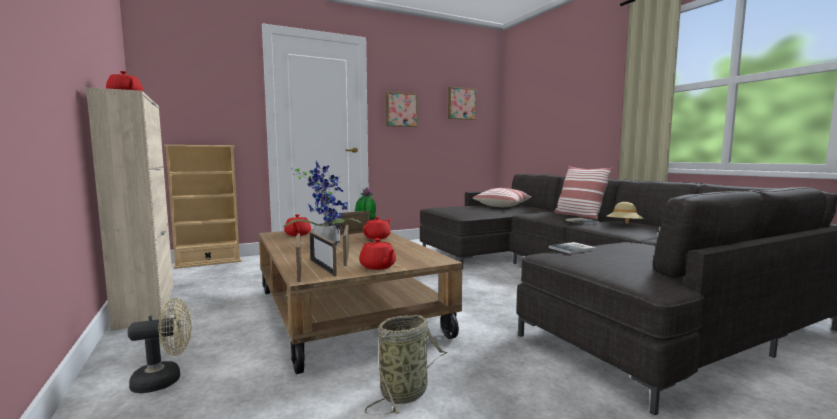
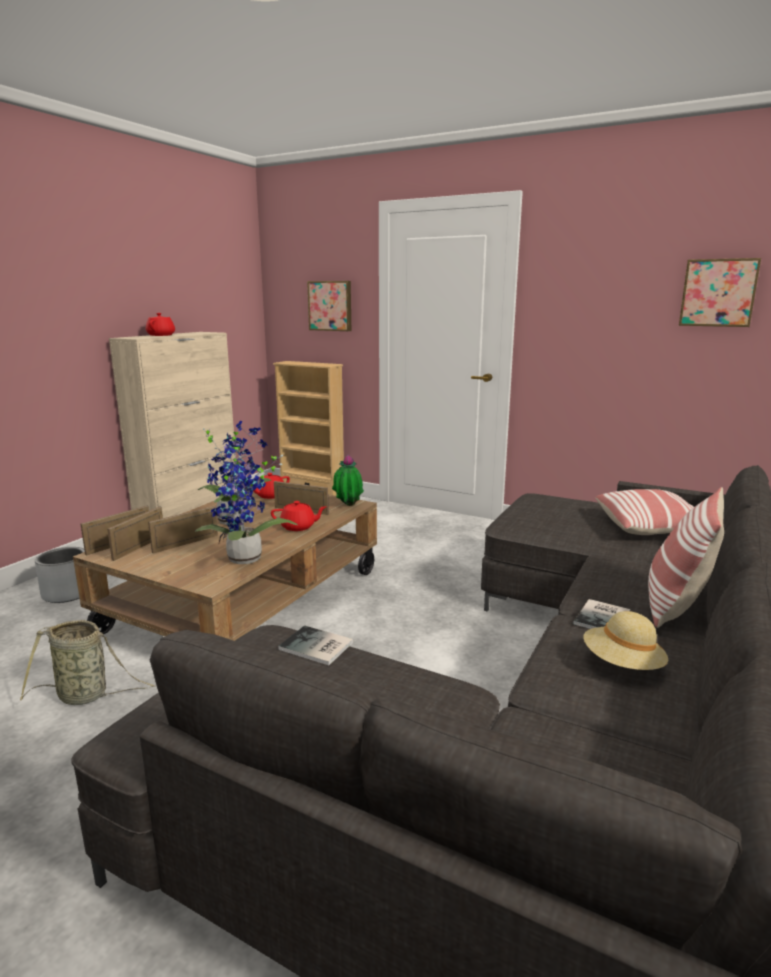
camera: 55 degrees right, 10 degrees up
(165, 380) = (67, 593): beige fan -> grey planter
(378, 267) = (158, 566): red teapot -> none
(401, 110) = (576, 311): picture -> picture (330, 306)
(413, 251) = (246, 560): none -> potted plant

